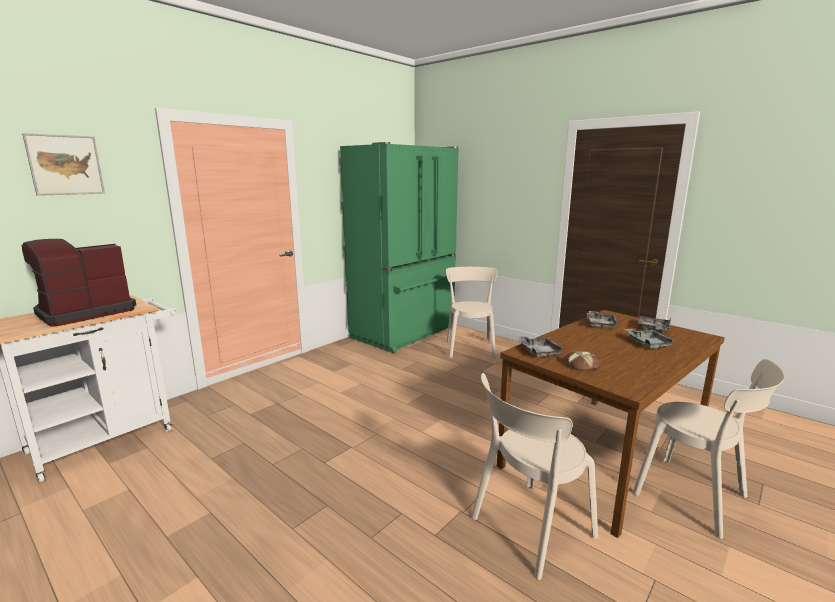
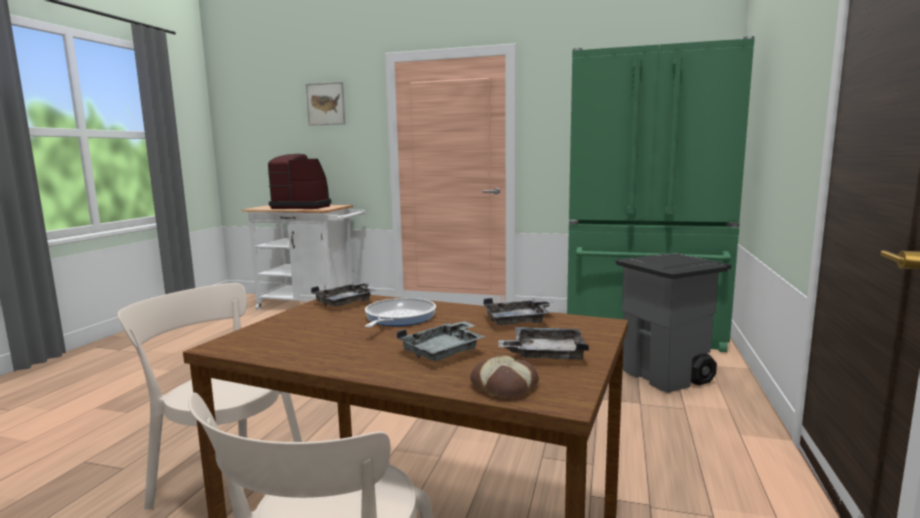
camera: 65 degrees right, 5 degrees down
(470, 348) = (667, 376): beige chair -> grey trash can
(580, 364) = (308, 320): bread -> bread (505, 386)
(584, 344) = (398, 318): none -> frying pan

